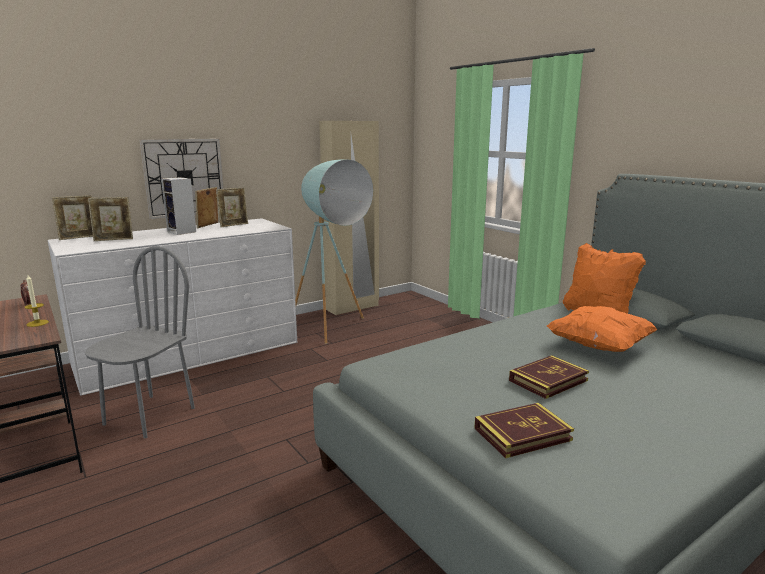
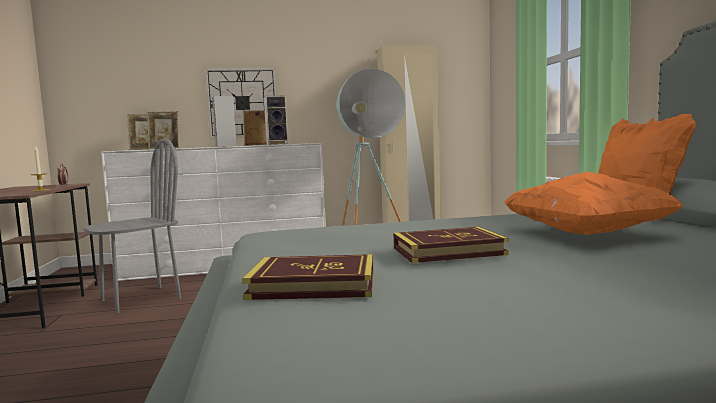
camera: 25 degrees right, 10 degrees down
(234, 225) = (278, 144): picture frame -> speaker

